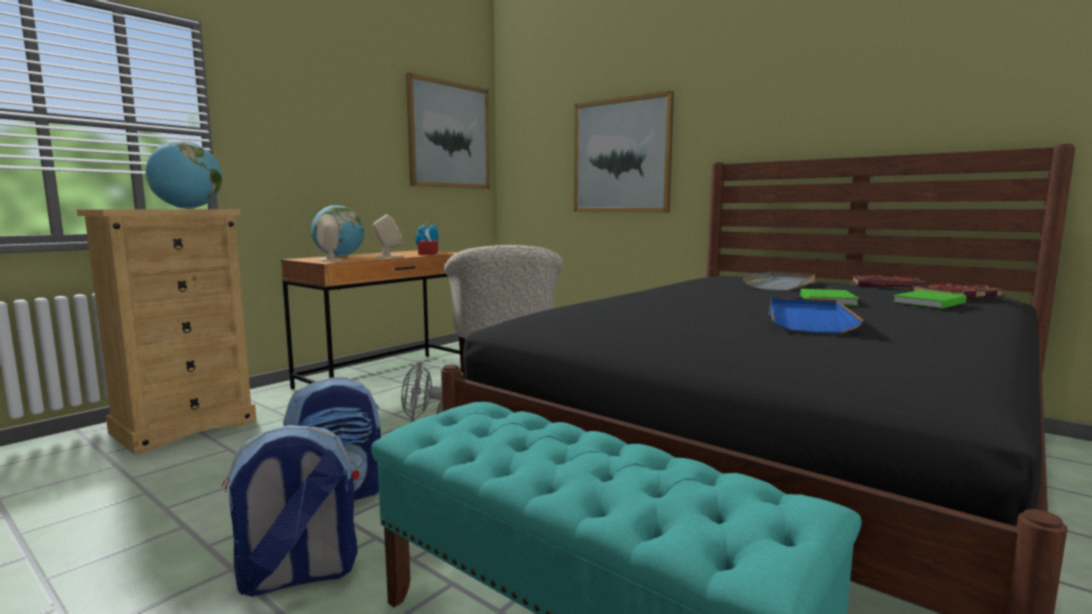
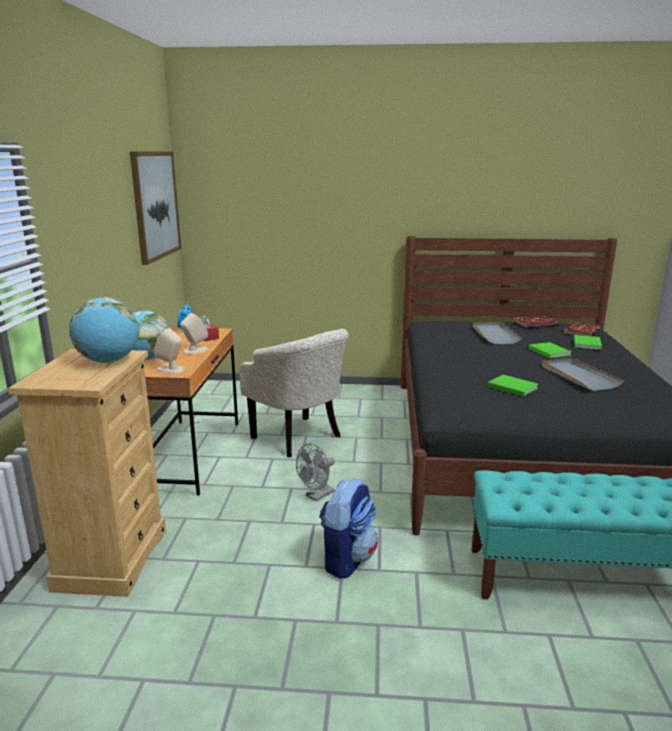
camera: 35 degrees left, 10 degrees up
(296, 576) = (417, 610): backpack -> none
(621, 156) = (322, 224): picture -> none
(658, 313) = (512, 387): none -> green book
(807, 319) = (578, 376): blue tray -> grey tray

